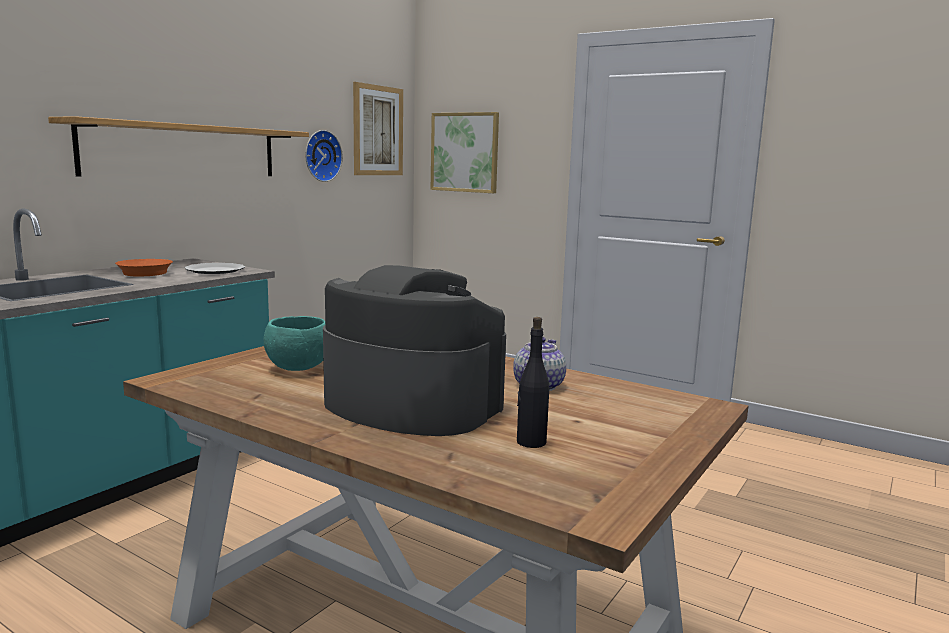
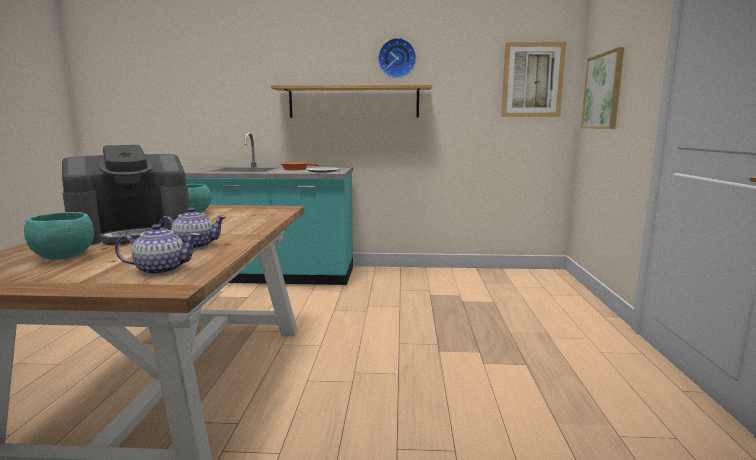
camera: 60 degrees right, 0 degrees up
(321, 156) = (466, 102): wall clock -> wall clock (397, 58)
(410, 404) = (133, 233): coffee machine -> coffee machine turned 60 degrees clockwise
(530, 442) = (64, 258): black bottle -> turquoise bowl
(641, 405) = (160, 270): none -> teapot

